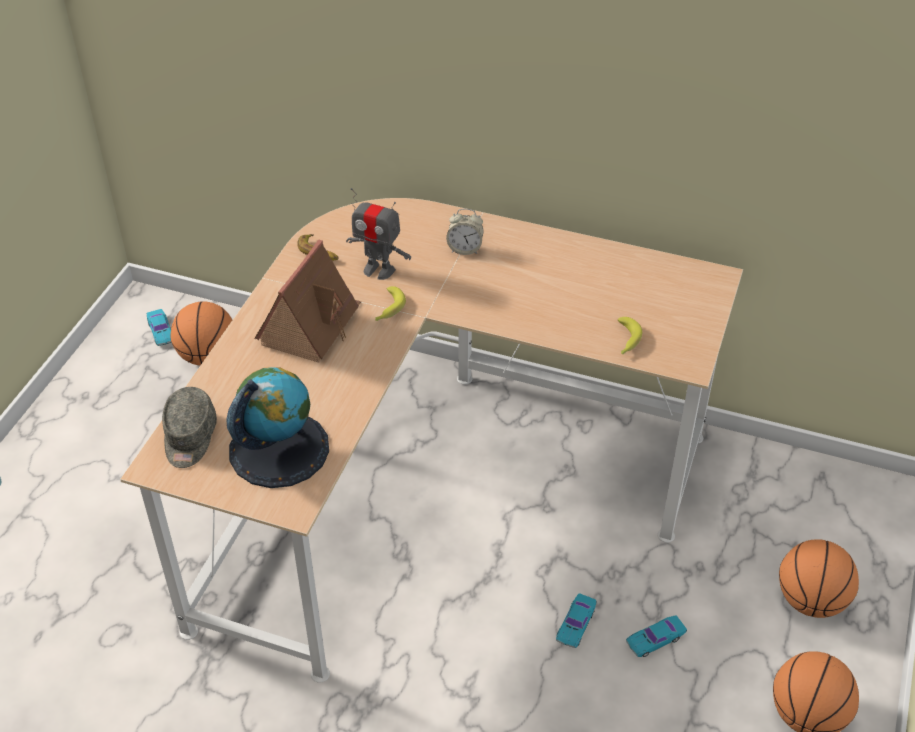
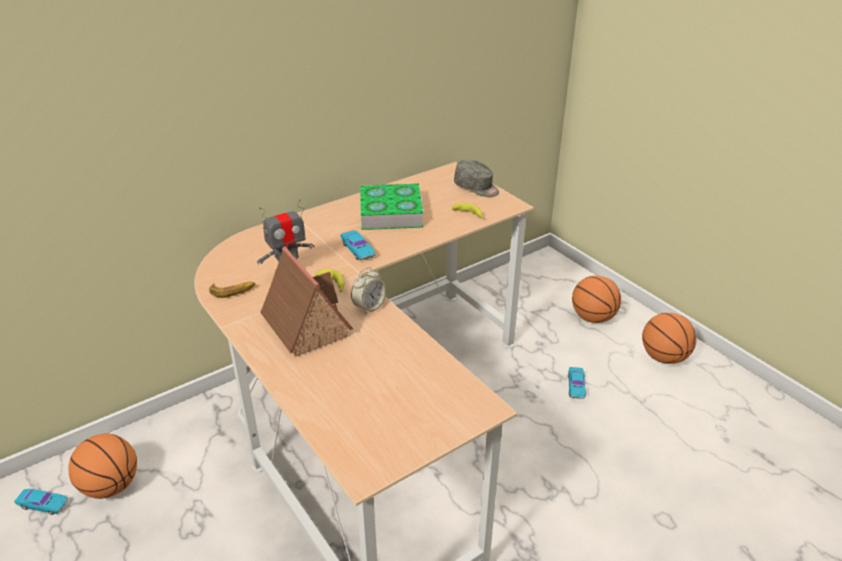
camera: 55 degrees left, 10 degrees down
(189, 438) = (352, 437): grey cap -> grey cap (476, 188)
(279, 448) = (416, 391): globe -> none
(465, 249) = (317, 233): alarm clock -> alarm clock (369, 307)
(562, 278) = (391, 212): none -> book
(576, 624) = (540, 412): turquoise toy car -> turquoise toy car (357, 249)

